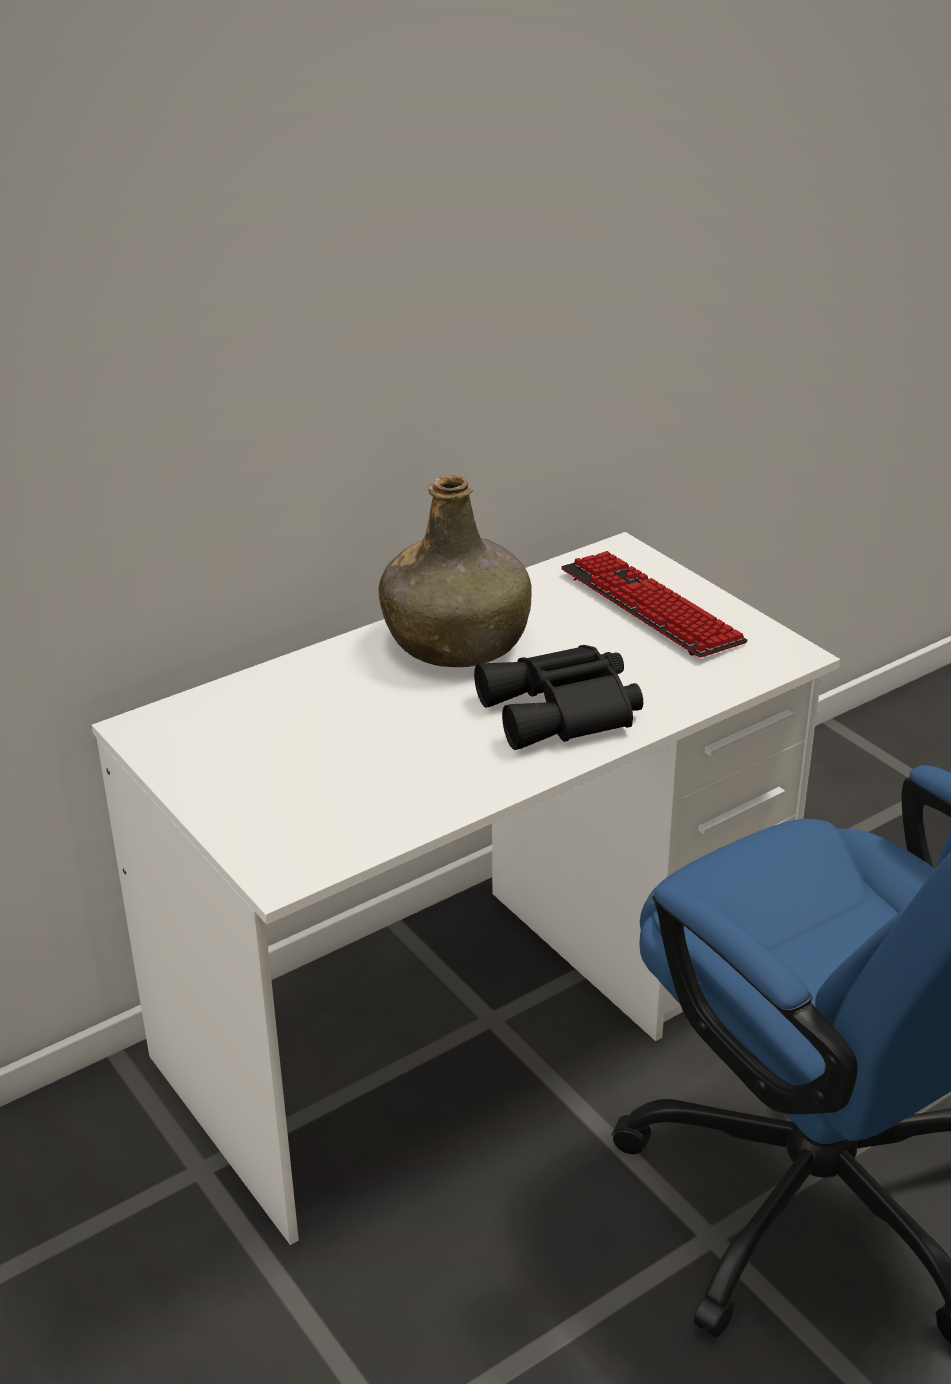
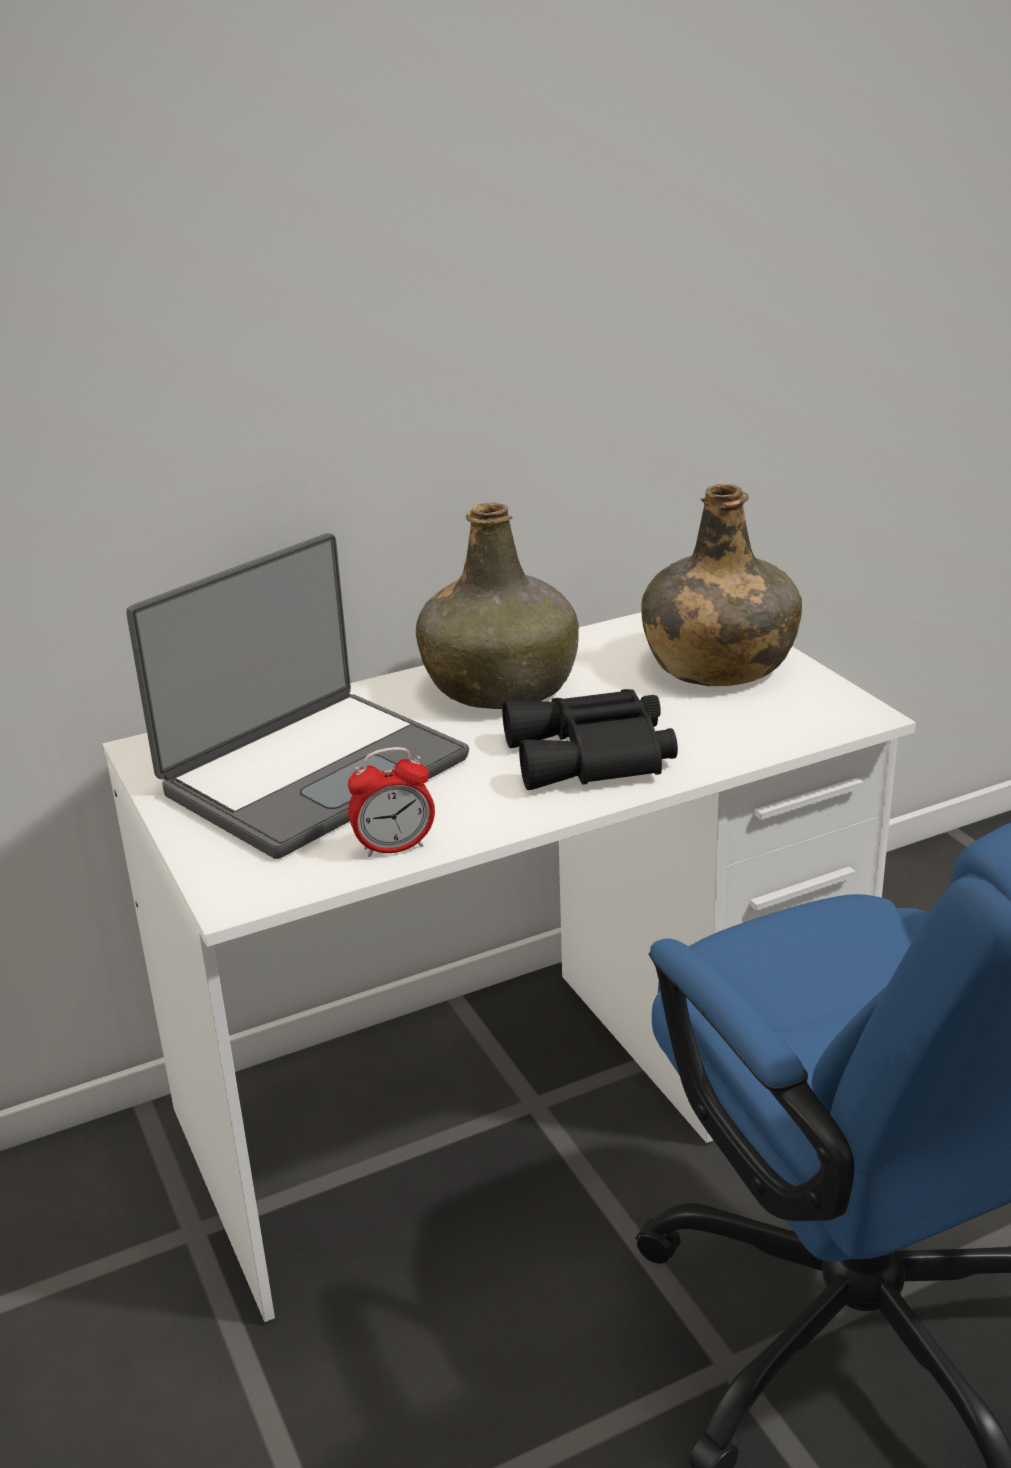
camera: 10 degrees right, 5 degrees down
(308, 745) = (312, 774): none -> laptop
(410, 816) = (394, 847): none -> alarm clock
(650, 608) = (717, 664): keyboard -> green bottle

